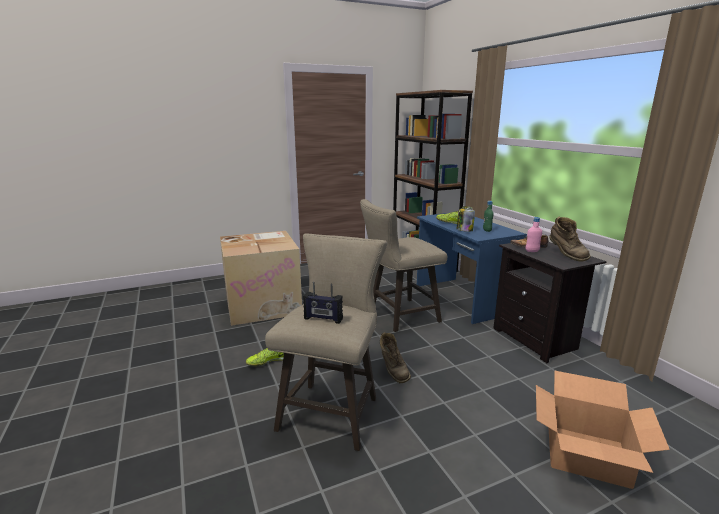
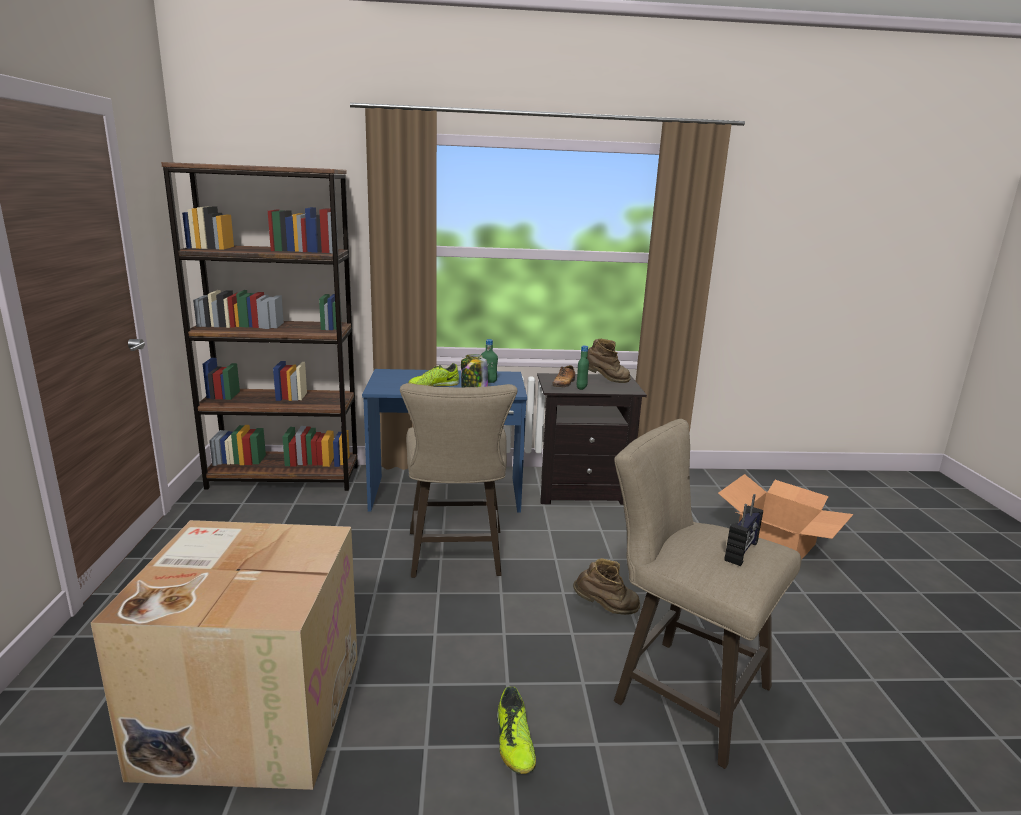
camera: 70 degrees left, 0 degrees up
(532, 251) = (581, 388): pink bottle -> green bottle

